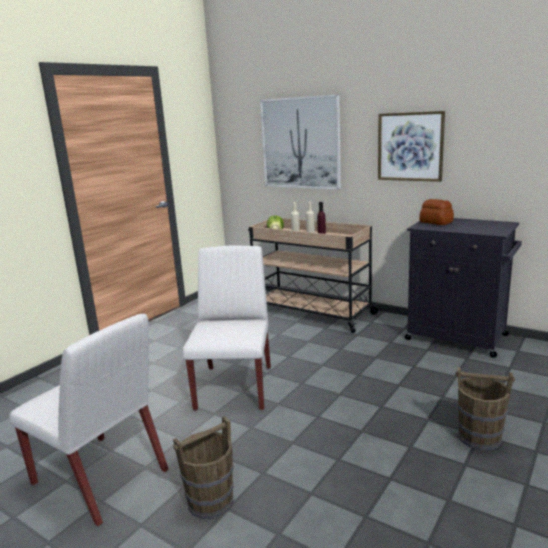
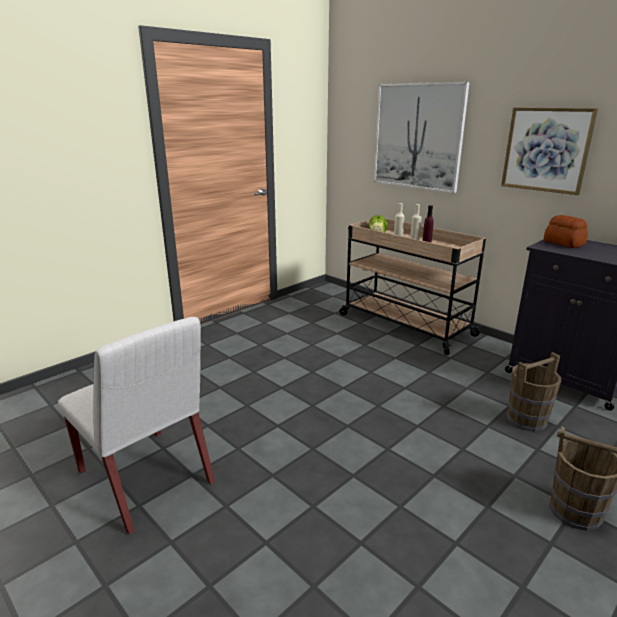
camera: 10 degrees right, 5 degrees up
(210, 501) = (248, 529): brown bucket -> brown bucket (526, 420)
(234, 387) = (305, 398): white chair -> none

